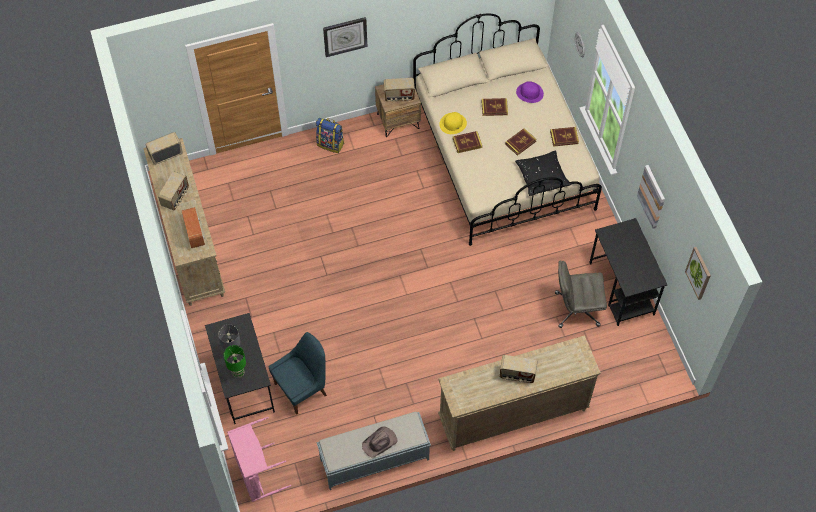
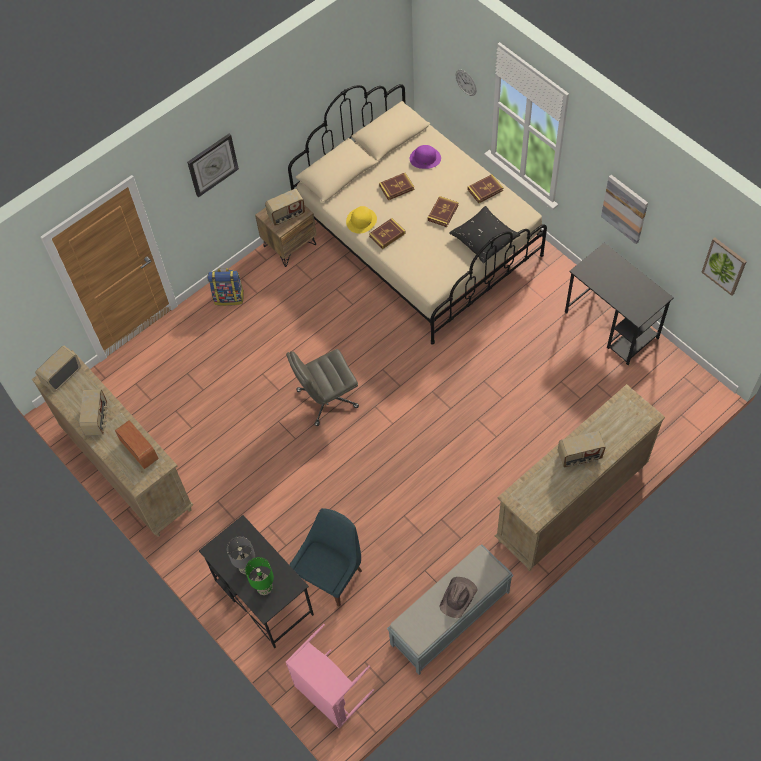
camera: 20 degrees left, 0 degrees up
(576, 309) = (577, 365): grey office chair -> grey office chair (326, 399)

